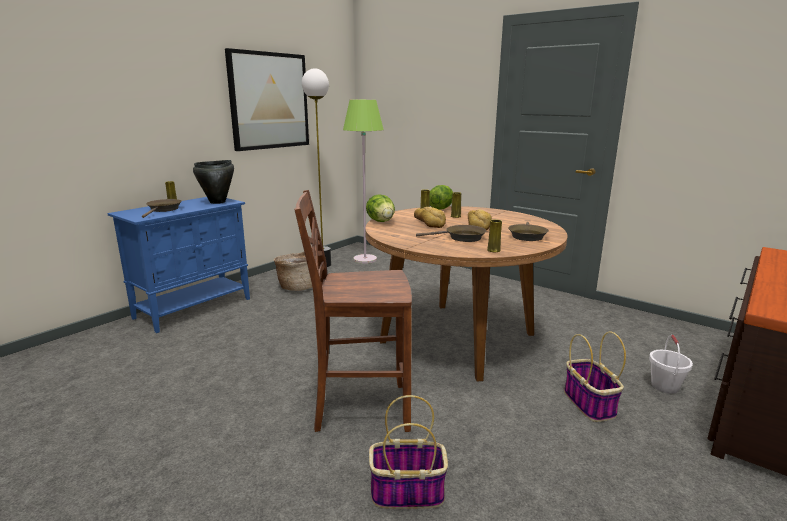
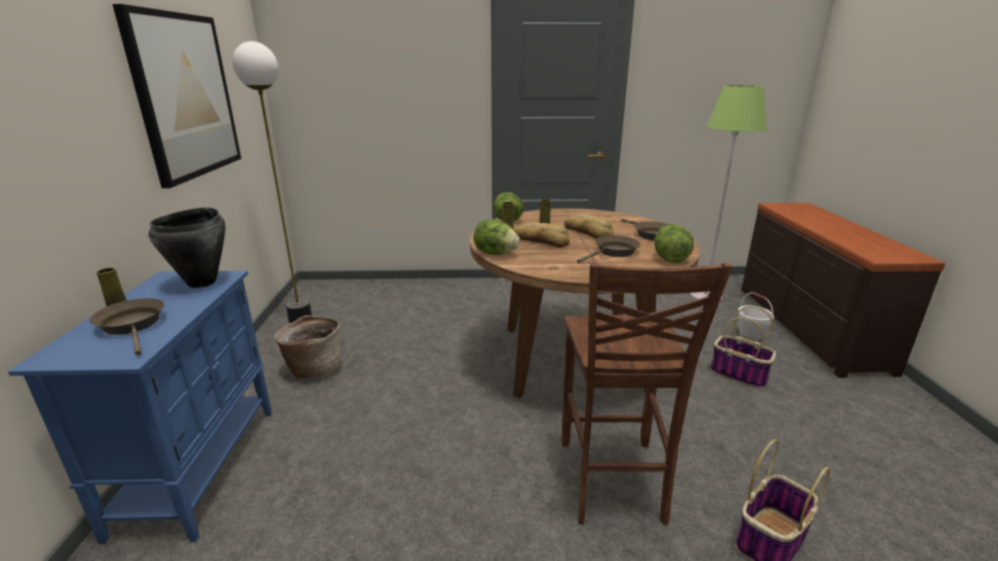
camera: 40 degrees left, 5 degrees up
(359, 407) = (611, 482): brown chair -> brown chair turned 45 degrees counterclockwise
(365, 259) = (345, 301): green floor lamp -> green floor lamp (705, 296)
(493, 250) = (670, 259): yellow vase -> lettuce

